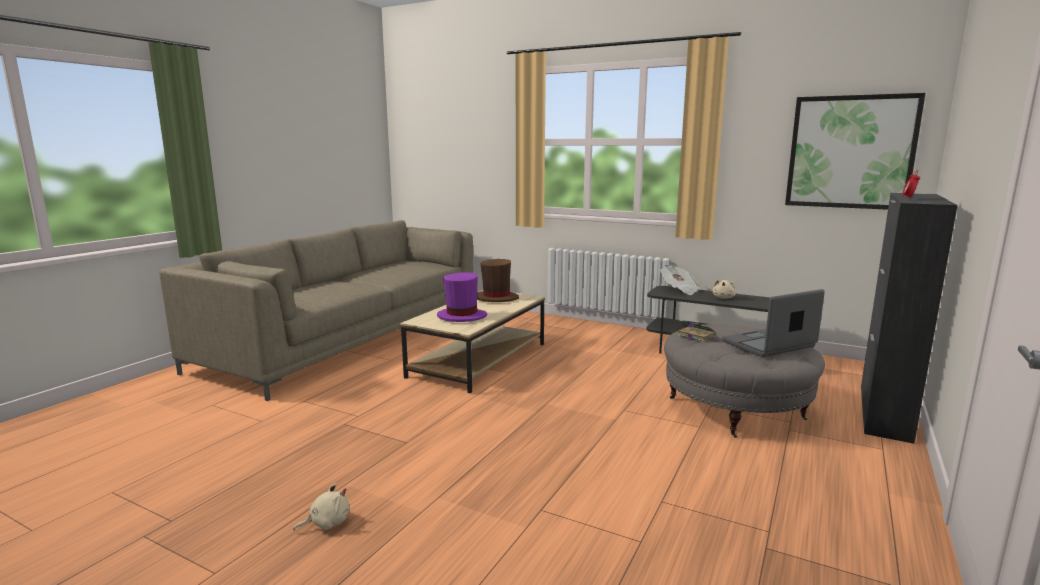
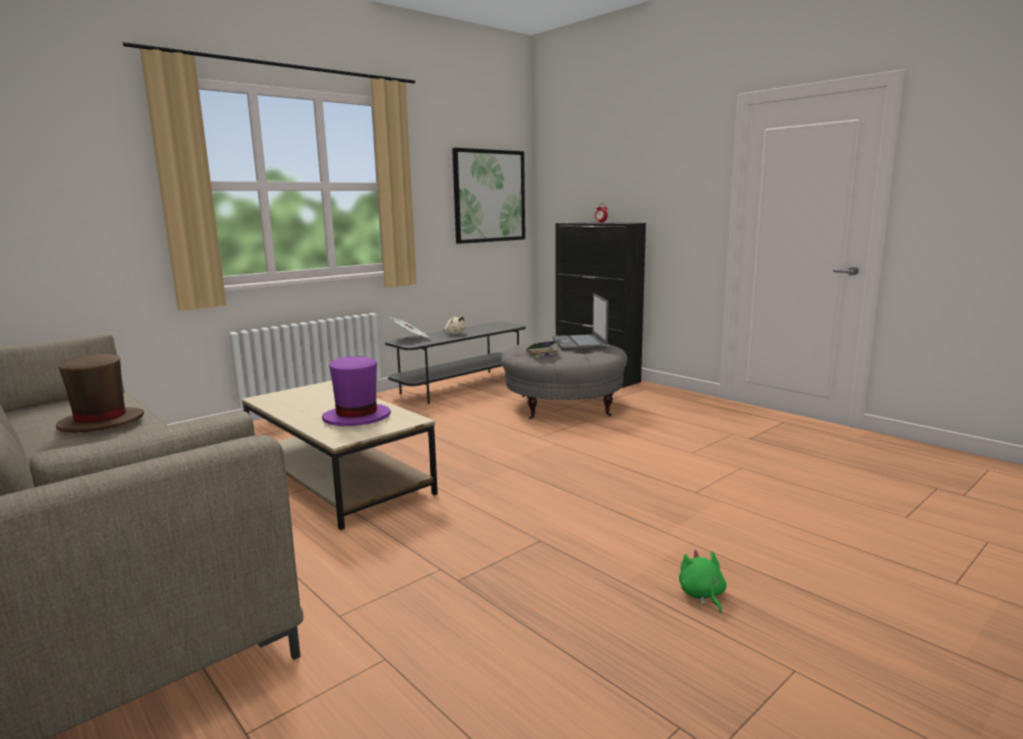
camera: 70 degrees left, 0 degrees up
(327, 523) = (702, 595): beige plush toy -> green plush toy
(496, 298) = (300, 397): brown hat -> brown hat (101, 423)

